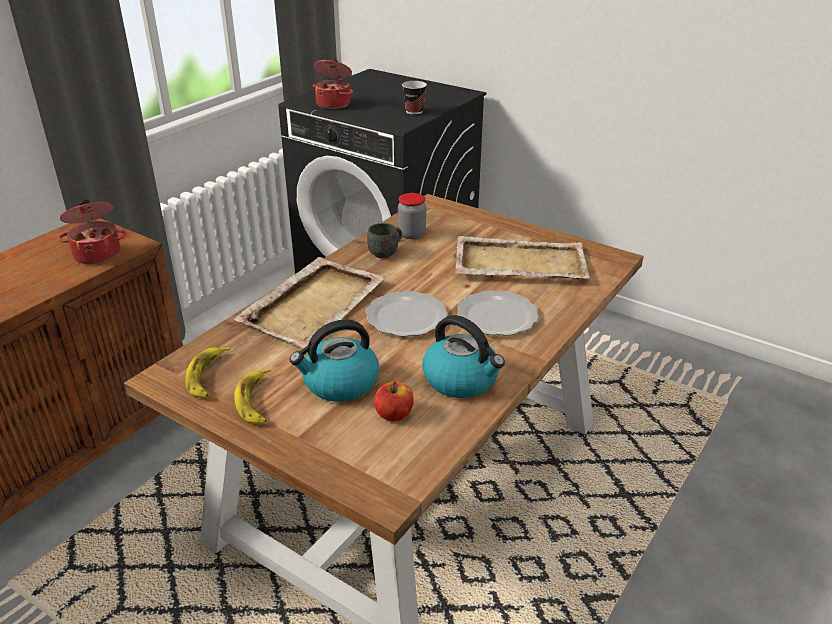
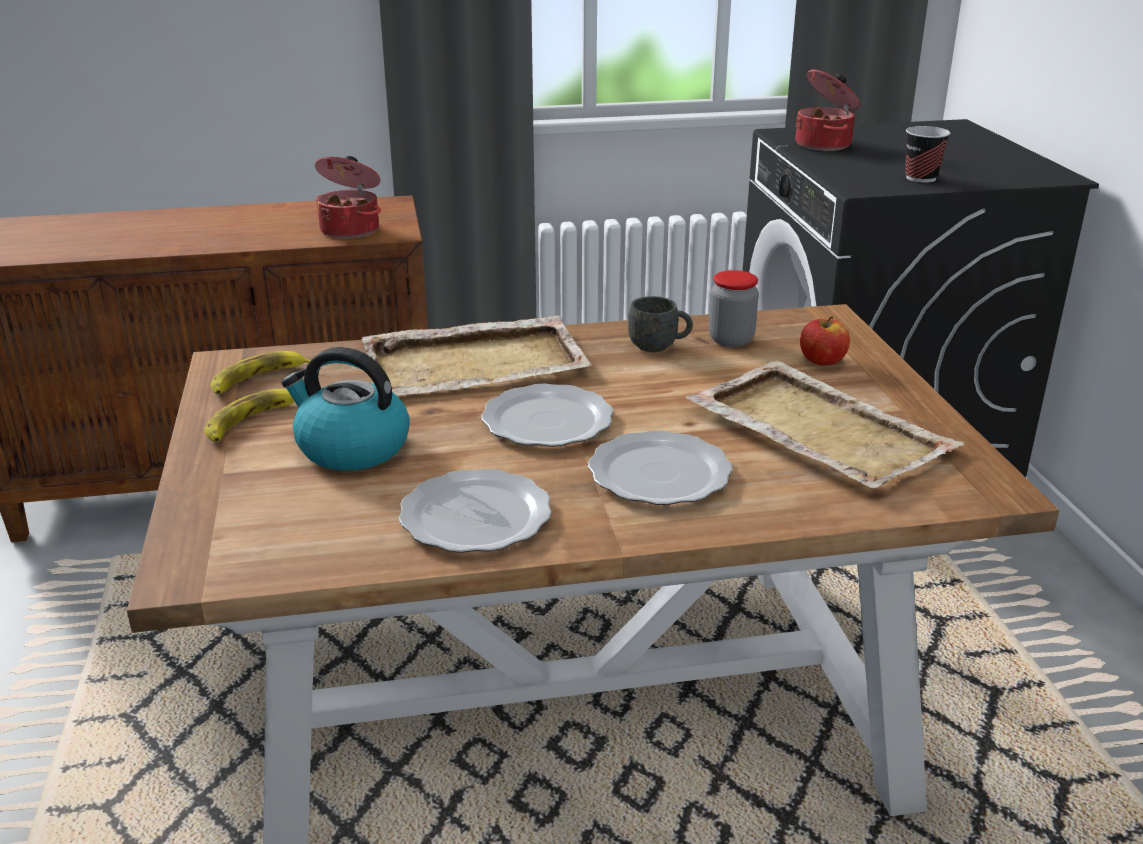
camera: 45 degrees right, 5 degrees down
(394, 414) = (341, 506): apple -> apple (822, 360)
(462, 380) = (477, 515): kettle -> plate

